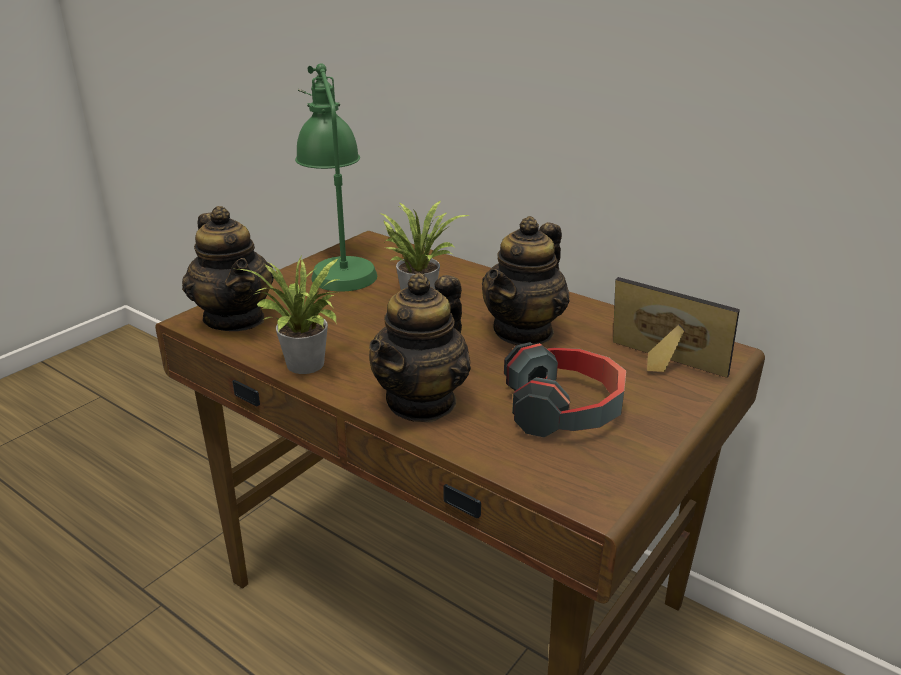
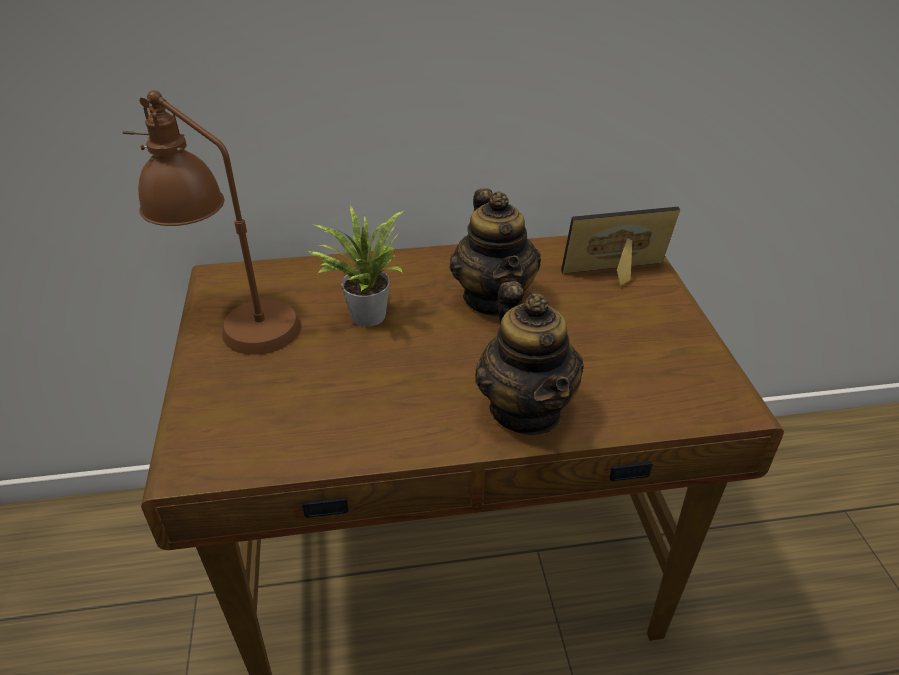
camera: 45 degrees left, 10 degrees up
(235, 319) = (230, 439): teapot -> none
(305, 367) = (385, 443): potted plant -> none
(338, 265) = (233, 320): green table lamp -> brown table lamp
(564, 409) = (619, 349): headphones -> none

